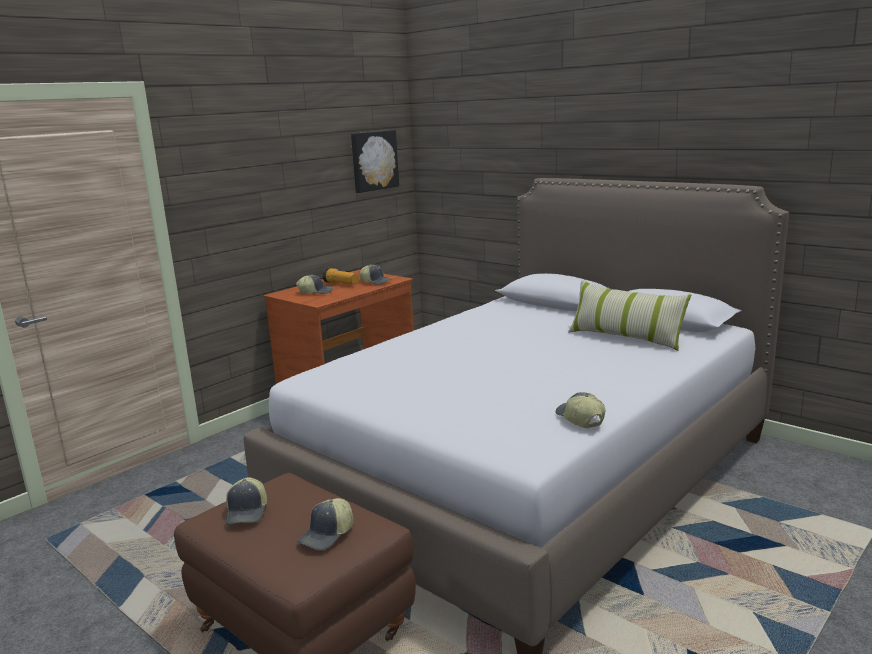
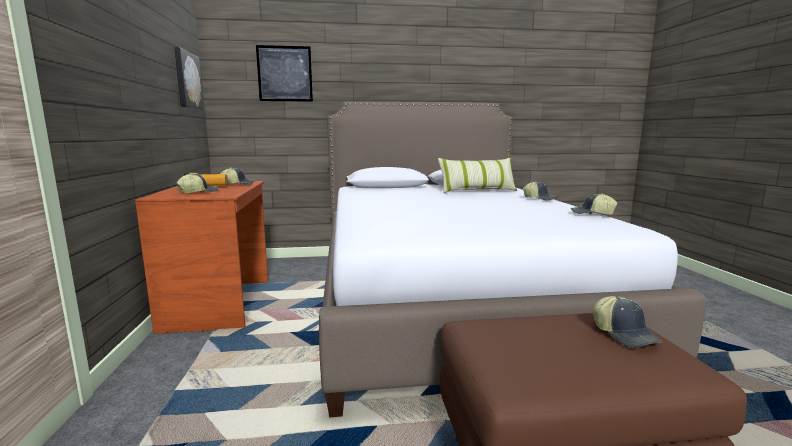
camera: 50 degrees left, 5 degrees down
(247, 512) = (534, 355): cap -> cap (540, 198)
(482, 140) = (285, 74): none -> picture

